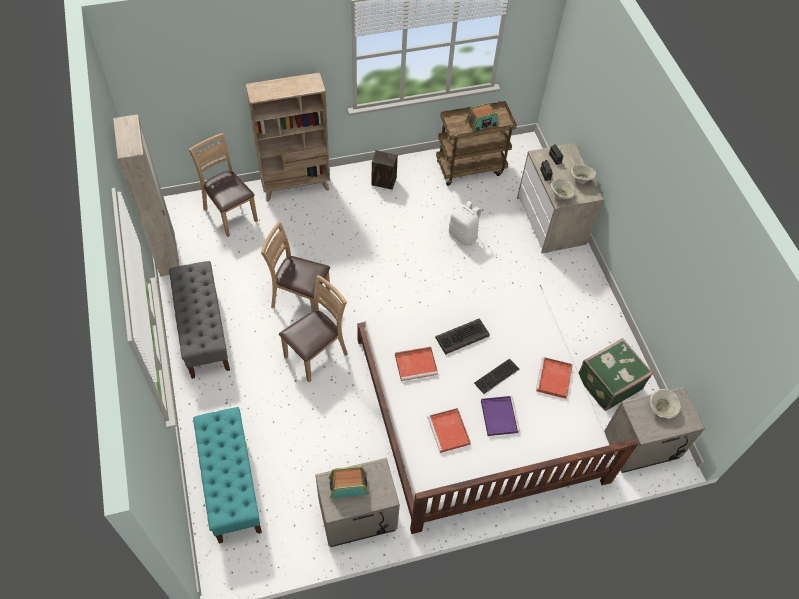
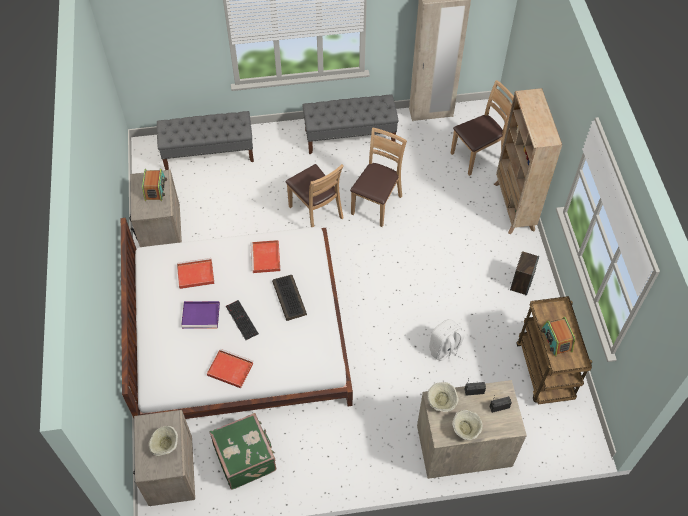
camera: 100 degrees right, 0 degrees up
(231, 483) = (209, 154): turquoise bench -> grey bench

